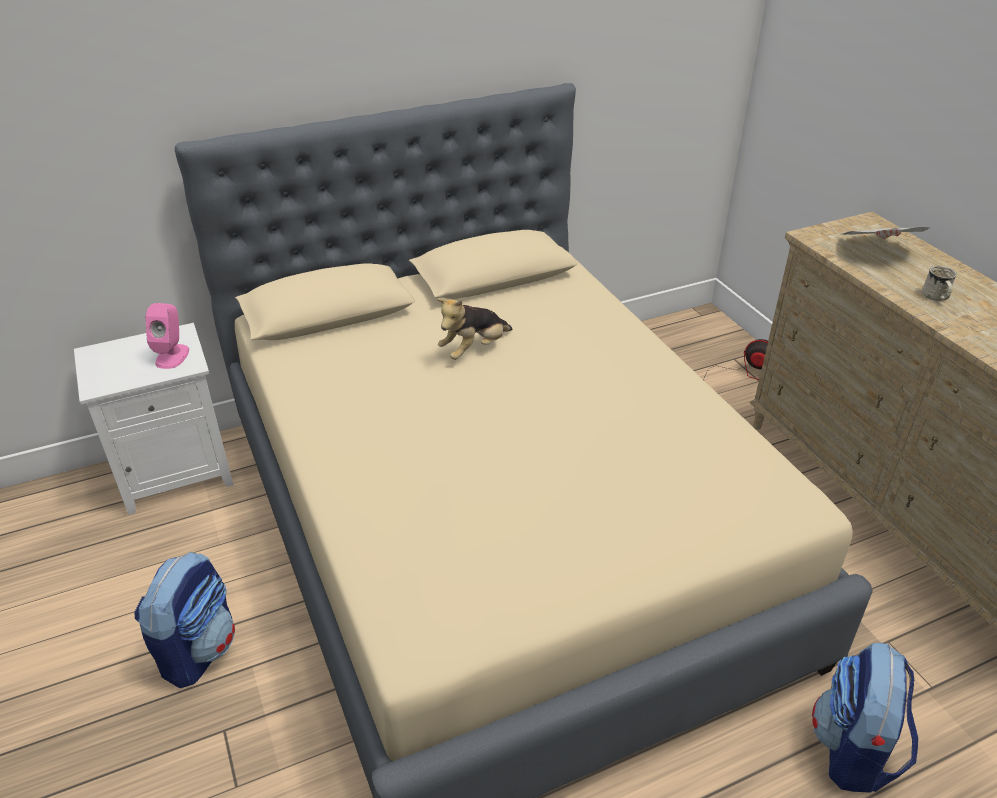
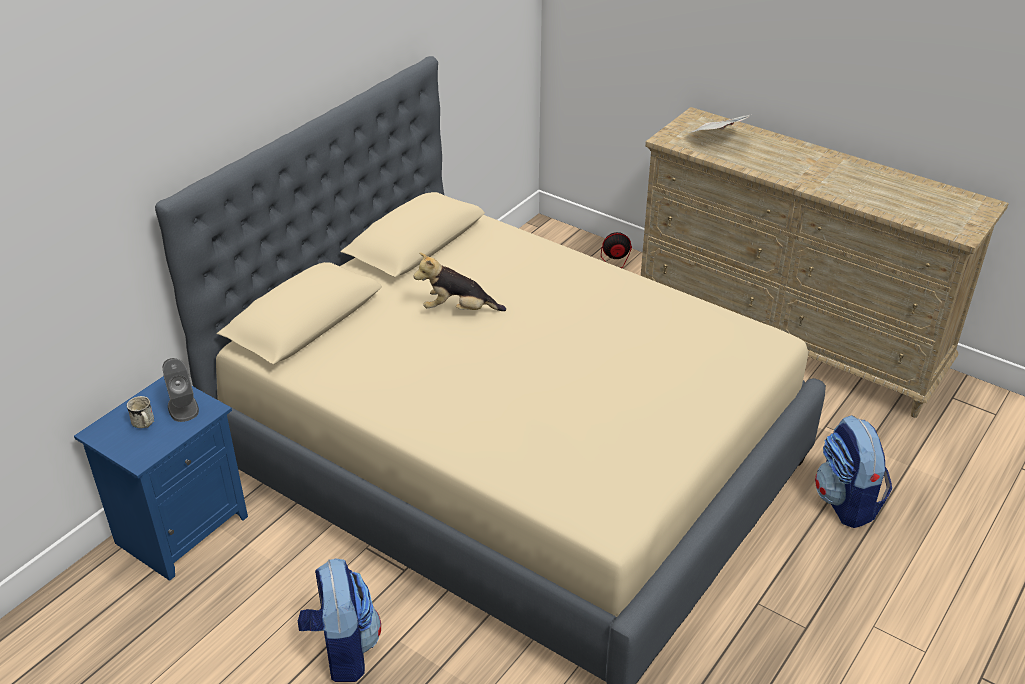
camera: 30 degrees left, 0 degrees up
(172, 356) = (183, 407): pink speaker -> grey speaker
(177, 472) = (182, 528): white nightstand -> blue nightstand
(474, 349) = (458, 310): plush toy -> plush toy turned 75 degrees clockwise
(936, 297) = (779, 165): white mug -> white mug (144, 424)

